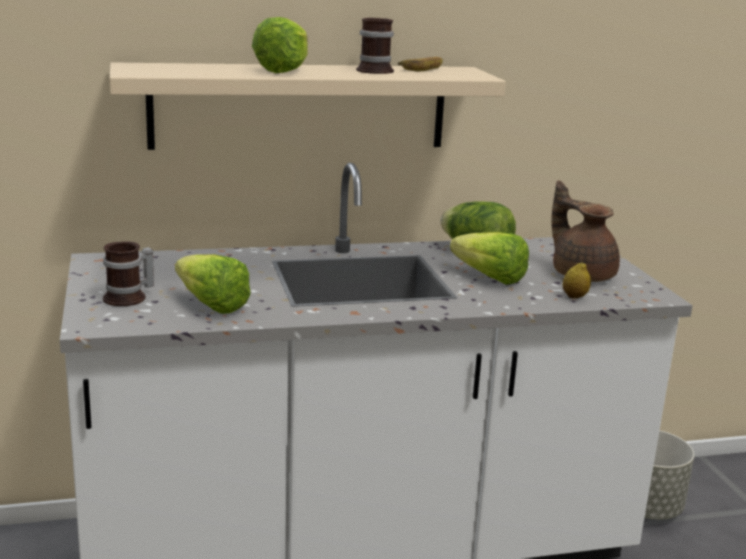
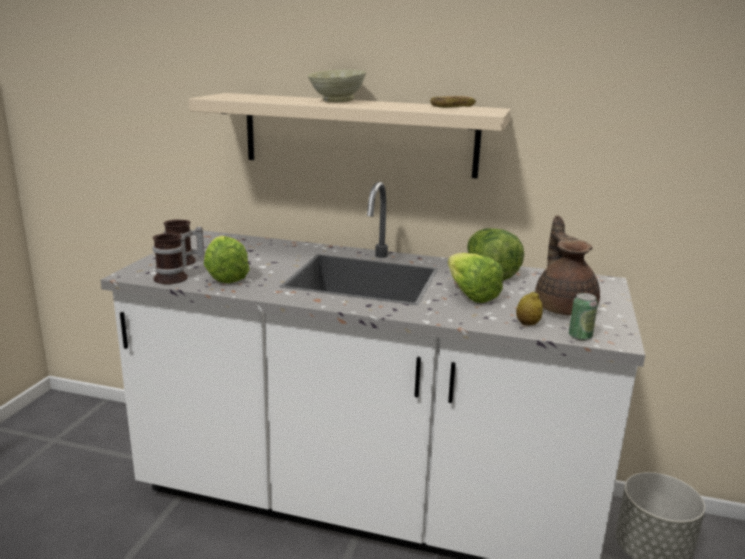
camera: 30 degrees right, 0 degrees up
(289, 69) = (336, 101): lettuce -> beige bowl
(375, 70) = (406, 105): mug -> mug (174, 277)
(628, 299) = (580, 336): none -> can

